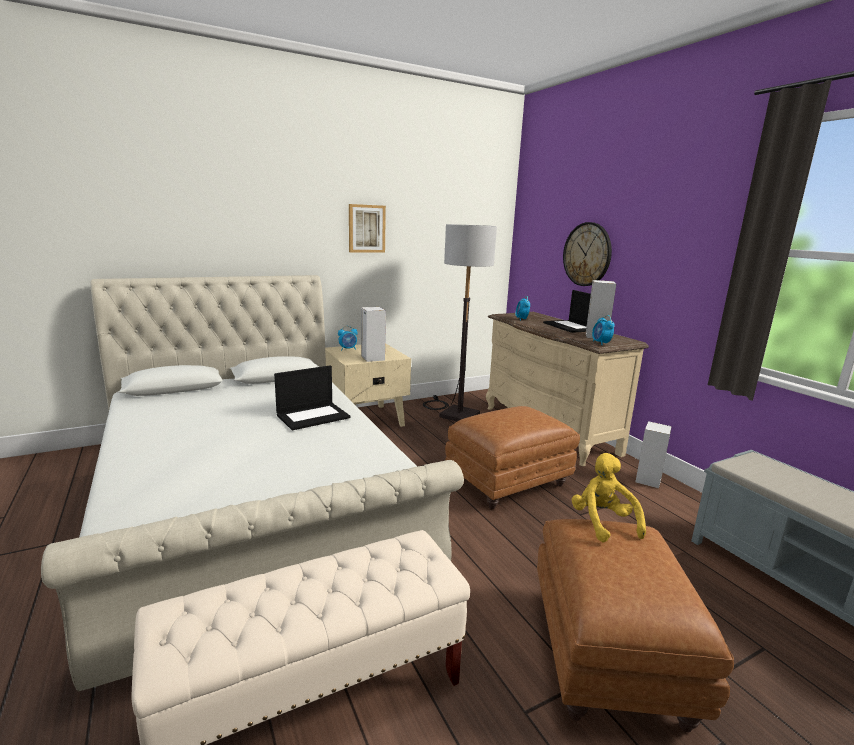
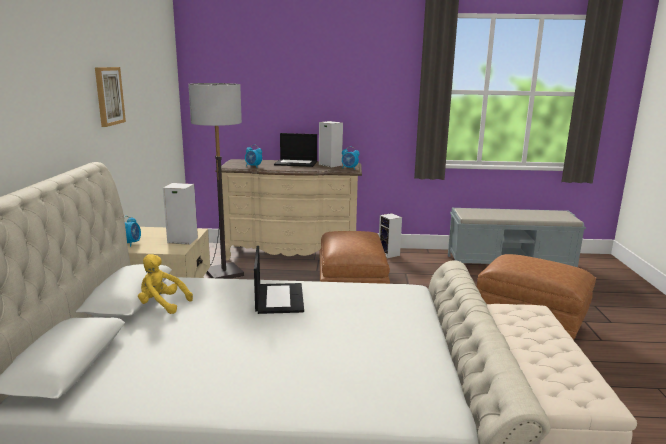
camera: 60 degrees left, 0 degrees up
(587, 254) = (285, 102): wall clock -> none
(602, 523) = (505, 259): yellow plush toy -> yellow plush toy (161, 305)

